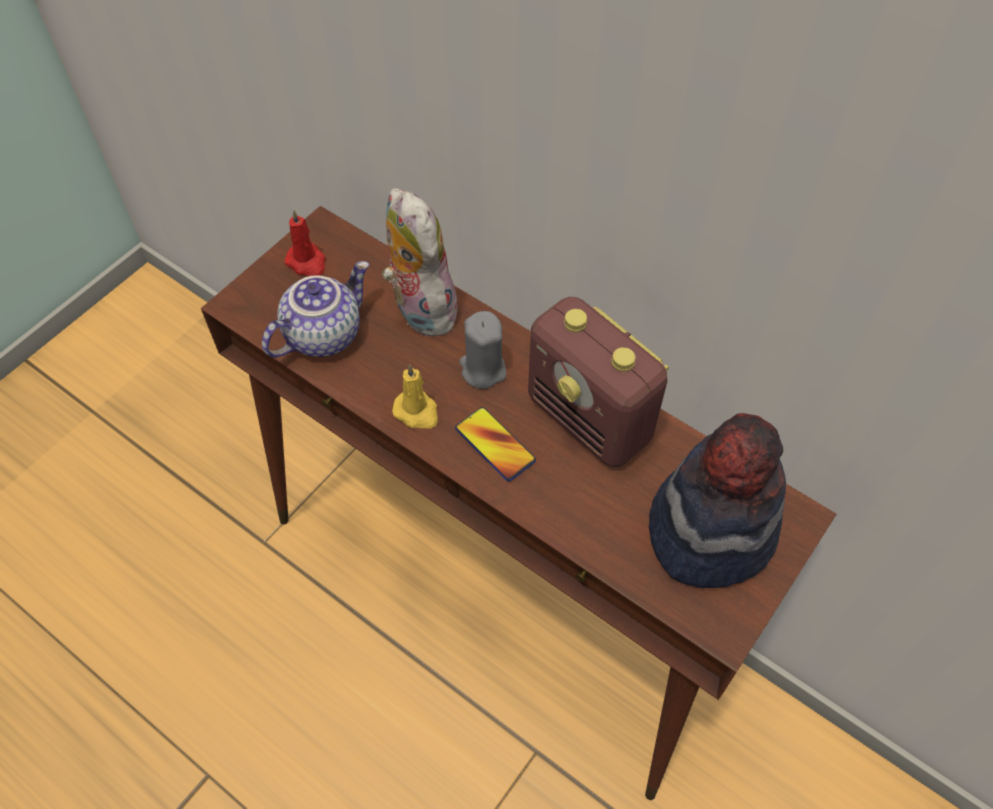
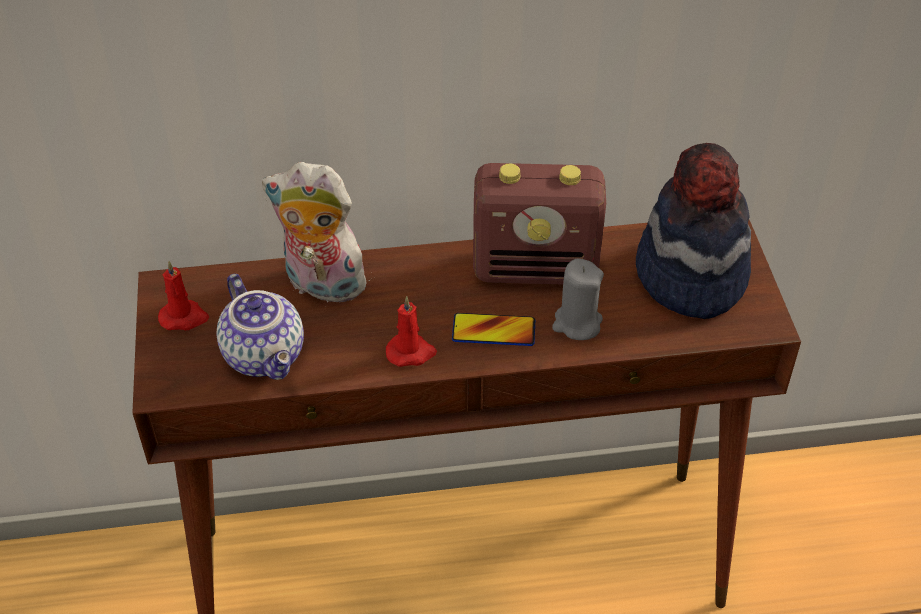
camera: 45 degrees left, 10 degrees down
(323, 333) = (266, 355): teapot -> teapot turned 150 degrees clockwise
(417, 412) = (411, 352): yellow candle -> red candle
(482, 369) = (422, 291): grey candle -> grey candle (577, 323)

